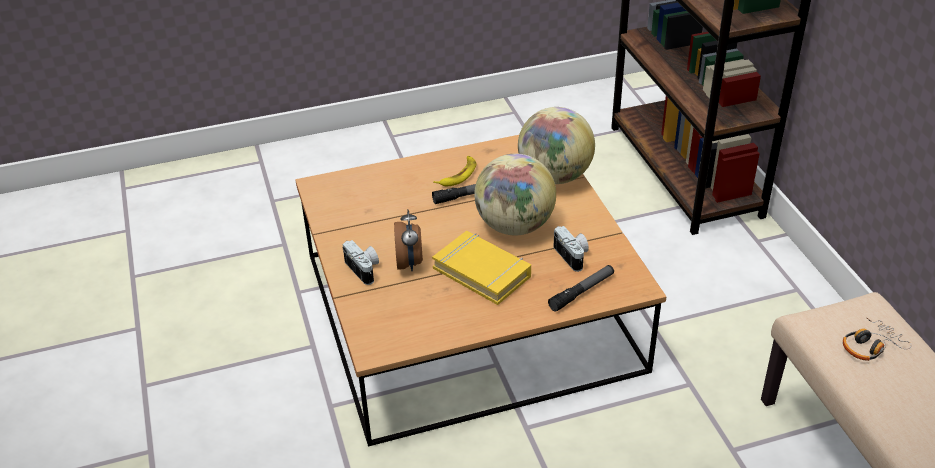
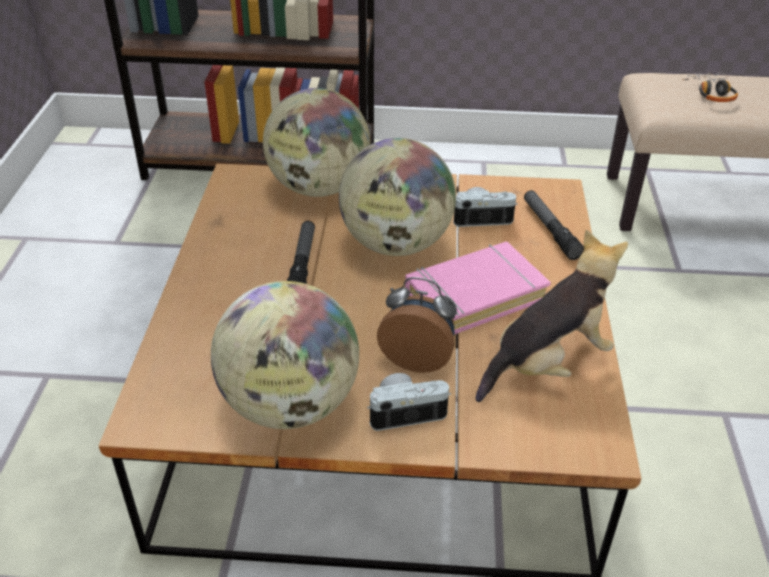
camera: 70 degrees left, 0 degrees up
(349, 227) = (290, 405): none -> globe
(434, 316) = (547, 363): none -> plush toy
(458, 174) = (248, 261): banana -> none
(482, 272) = (474, 295): yellow book -> pink book

